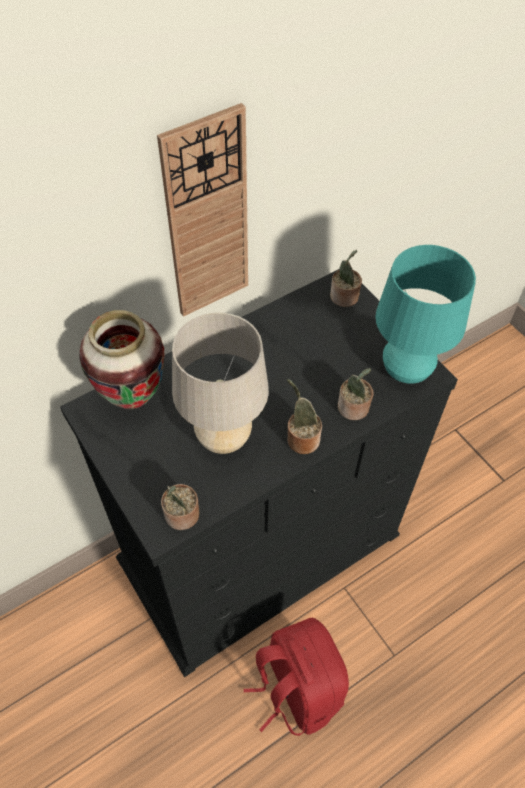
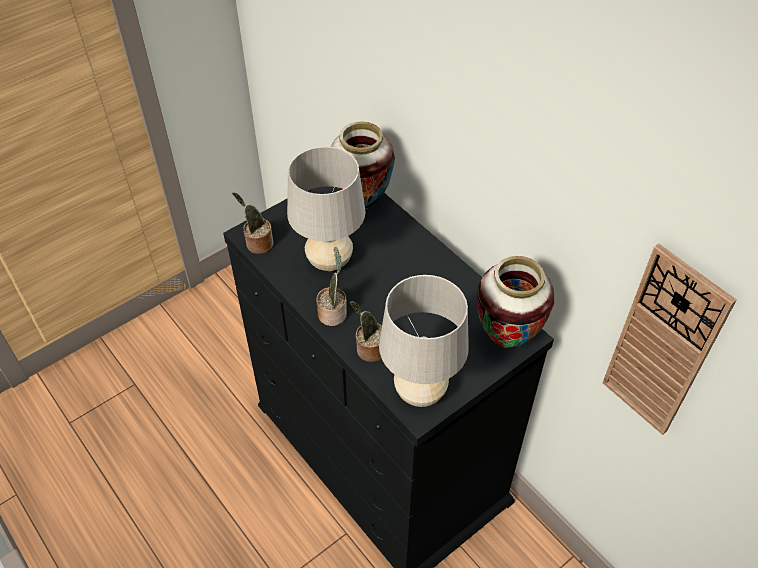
camera: 85 degrees right, 5 degrees down
(207, 219) = (471, 154): wall clock -> wall clock (663, 344)
(296, 689) = (248, 494): red backpack -> none
(344, 298) = (507, 339): potted plant -> vase
(405, 371) = (420, 392): turquoise table lamp -> beige table lamp

